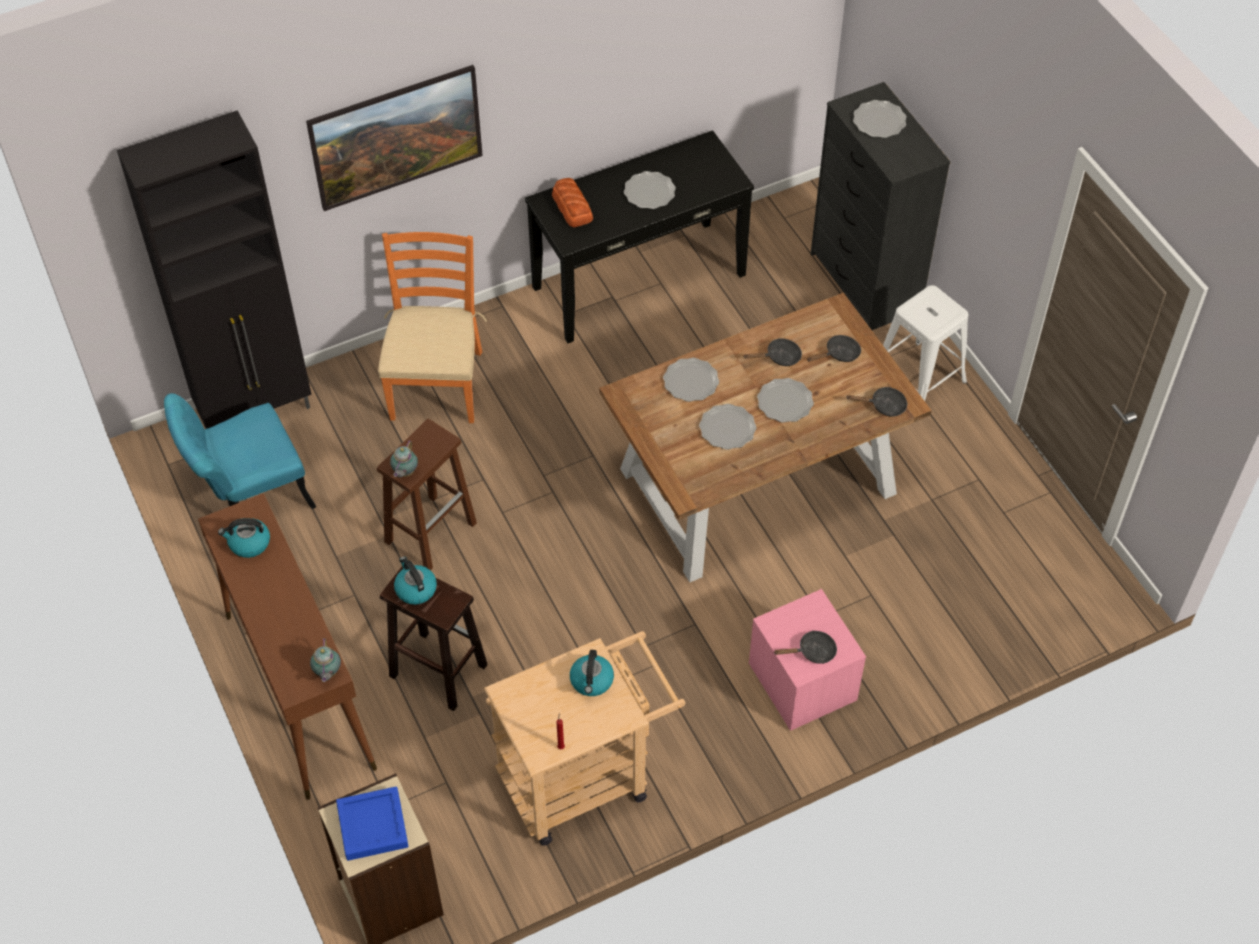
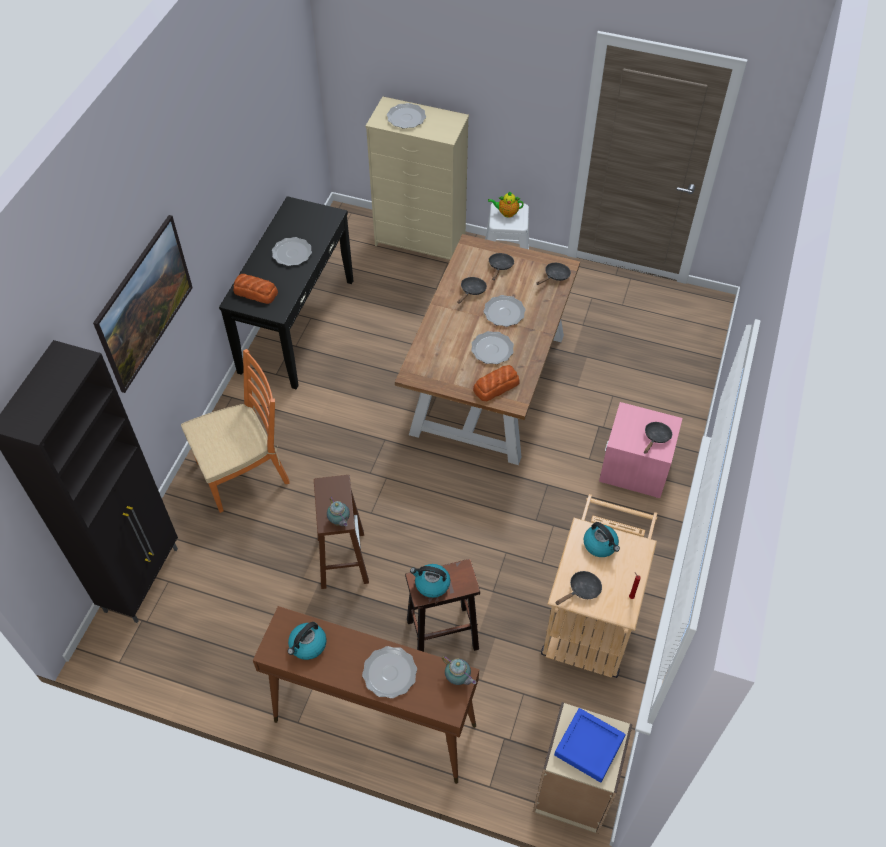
camera: 45 degrees left, 0 degrees up
(248, 496) = (200, 635): turquoise chair -> none
(436, 384) = (244, 472): orange chair -> orange chair turned 105 degrees clockwise
(526, 703) = (582, 590): none -> black frying pan
(686, 466) = (495, 386): none -> bread
(690, 381) = (441, 339): plate -> plate (389, 673)
(865, 283) = (421, 240): black dresser -> beige dresser
(932, 307) = (506, 213): none -> teapot

